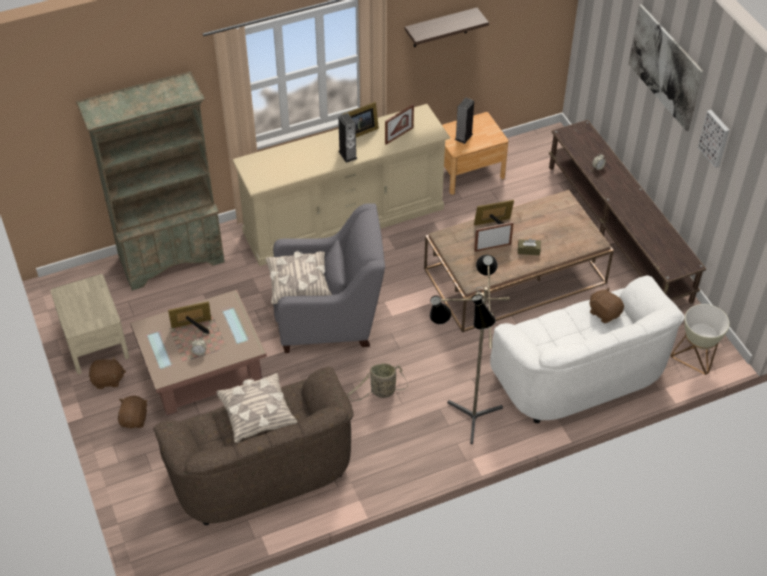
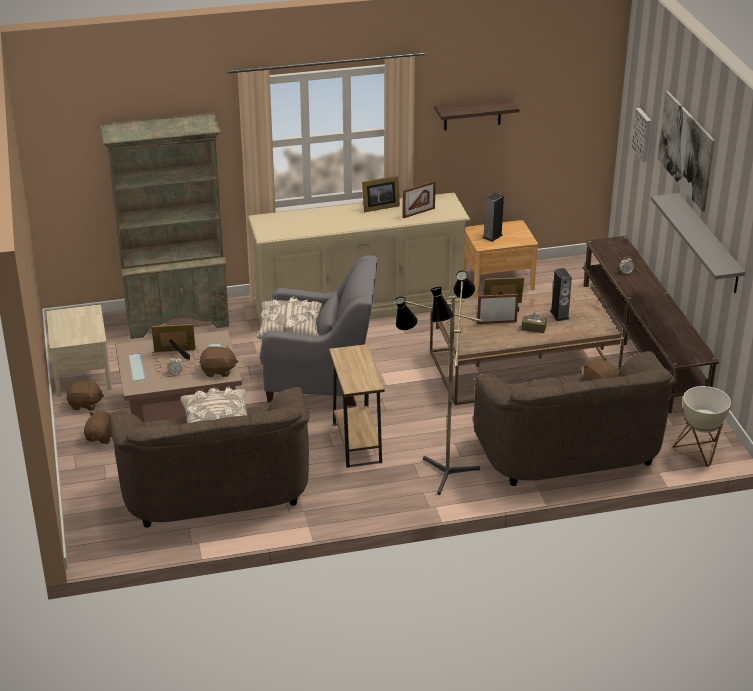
camera: 10 degrees right, 15 degrees down
(240, 344) = (218, 371): none -> brown plush toy
(347, 155) = (362, 222): speaker -> speaker (559, 315)
(381, 392) = (357, 443): basket -> brown side table
(579, 375) = (569, 452): white sofa -> brown sofa
(693, 161) = (708, 244): none -> grey shelf
(715, 138) = (725, 209): picture -> picture (643, 134)

